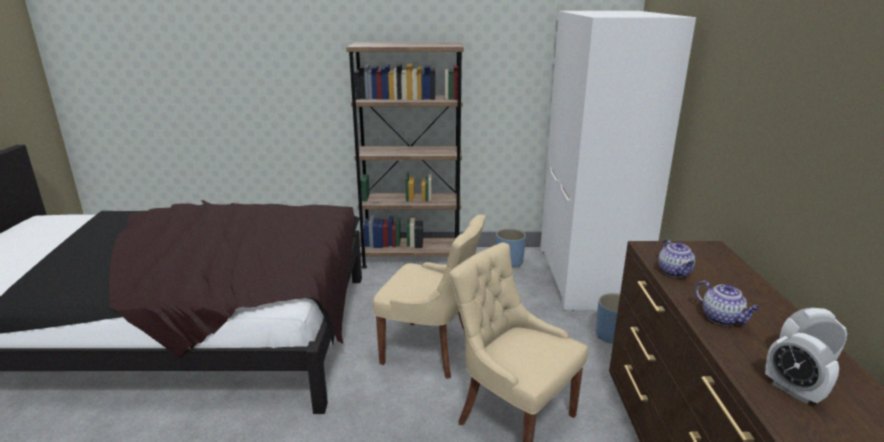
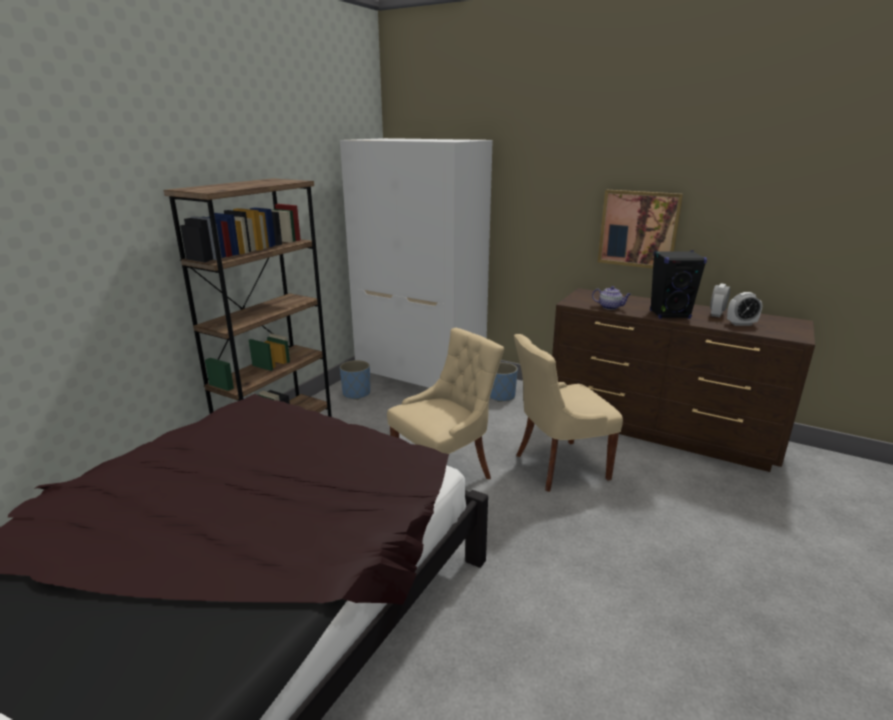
camera: 60 degrees left, 0 degrees up
(722, 318) = (670, 314): teapot -> black speaker
(798, 177) = (638, 229): none -> picture

